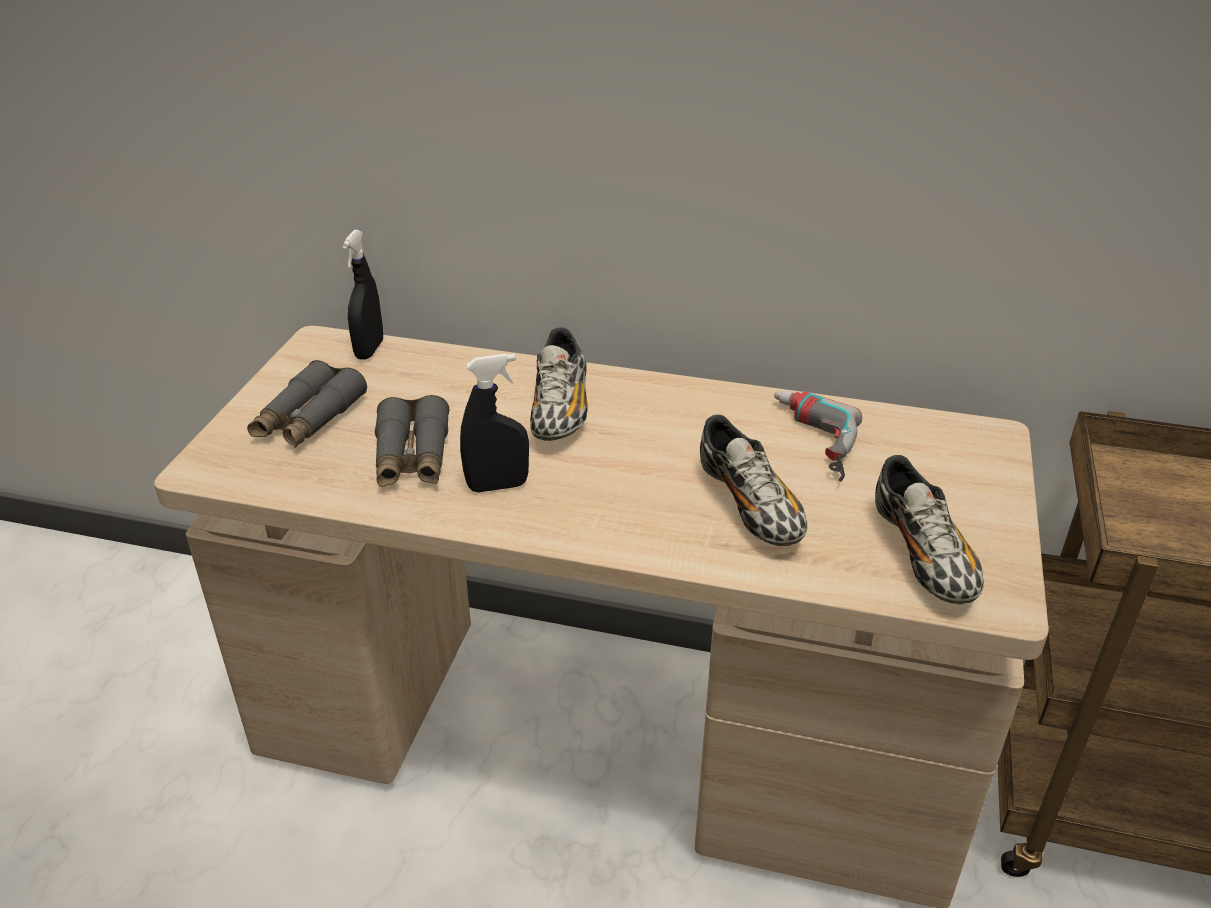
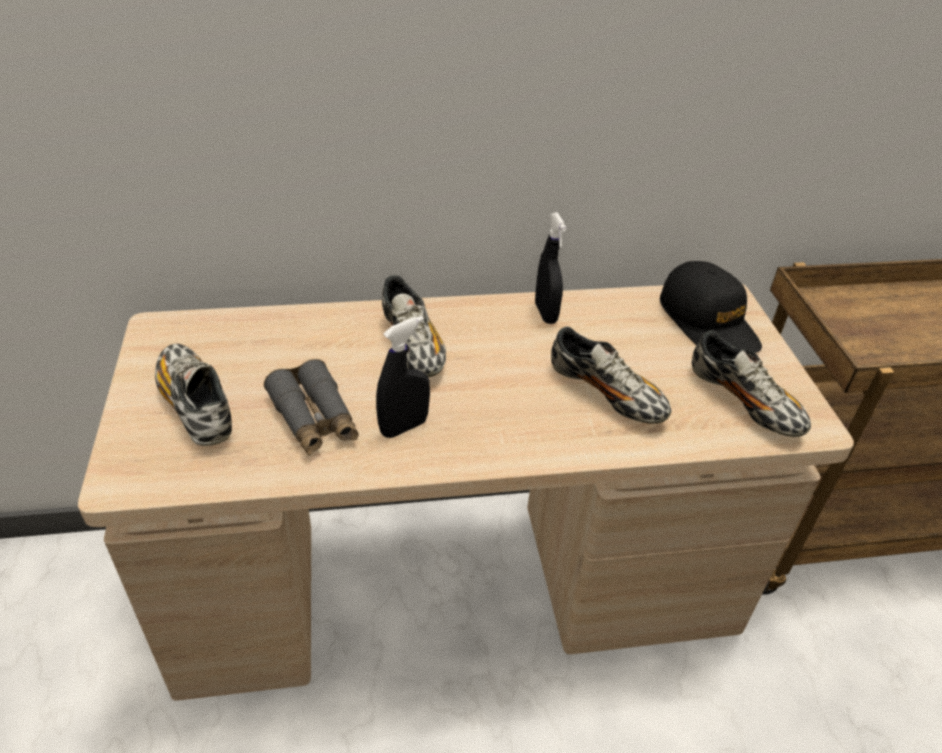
camera: 25 degrees left, 5 degrees up
(309, 419) = (196, 406): grey binoculars -> shoe
(369, 350) = (211, 326): black spray bottle -> black spray bottle (545, 313)
(807, 442) = (612, 330): power drill -> none
(942, 458) = (708, 322): none -> black cap

